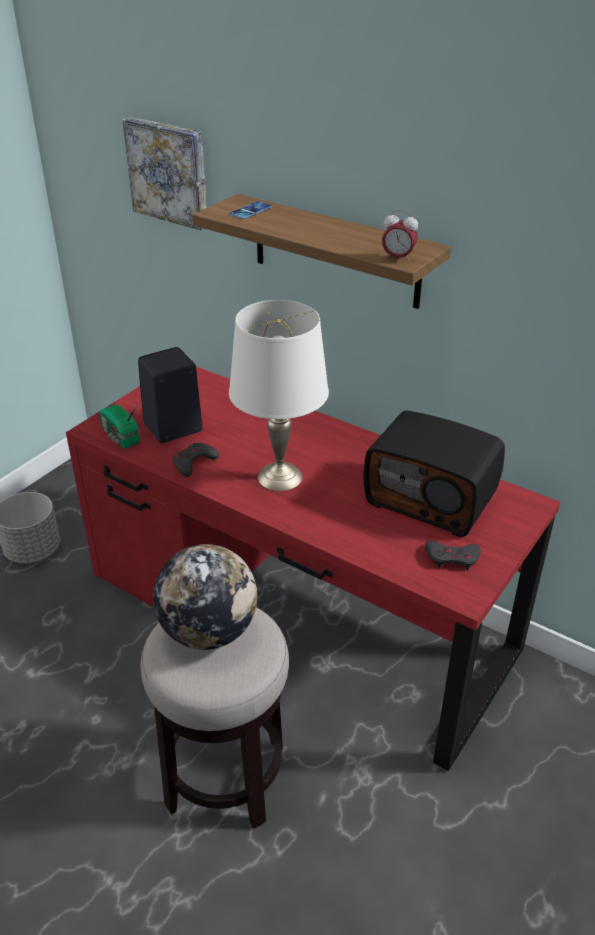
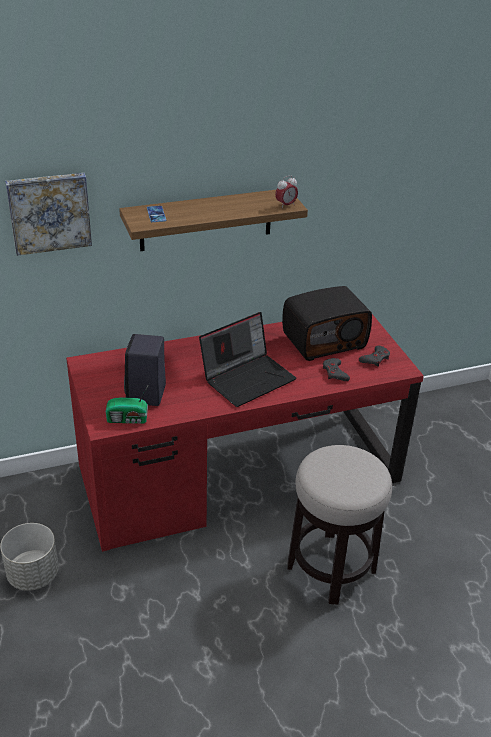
camera: 55 degrees left, 0 degrees up
(193, 462) = (195, 402): grey game controller -> grey game controller (335, 373)
(208, 631) = (335, 469): globe -> none
(280, 476) = (248, 377): white table lamp -> laptop

